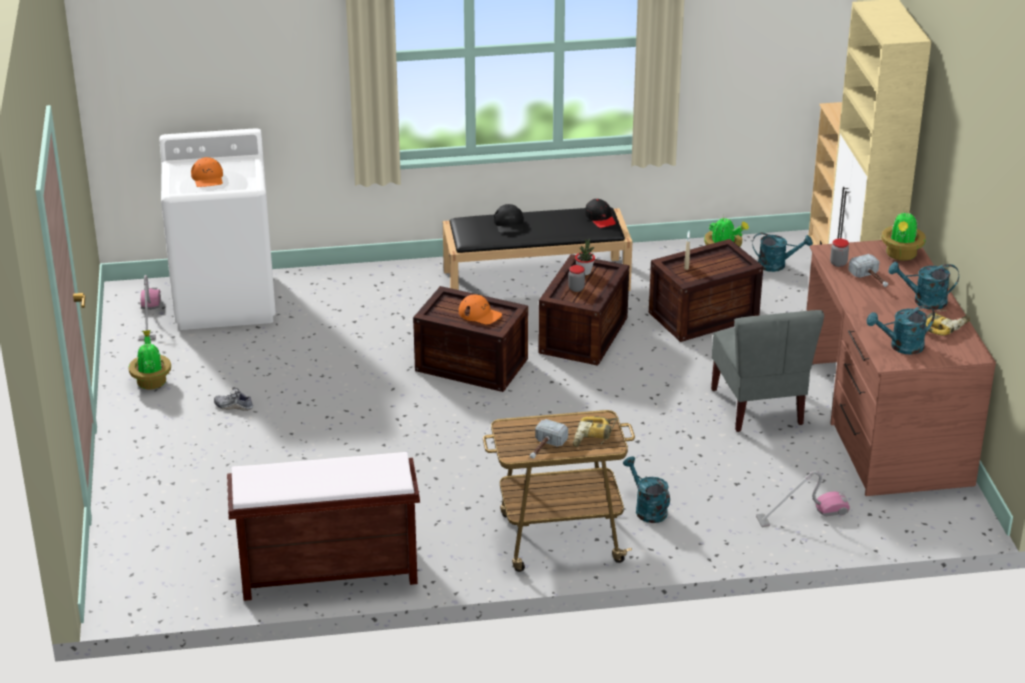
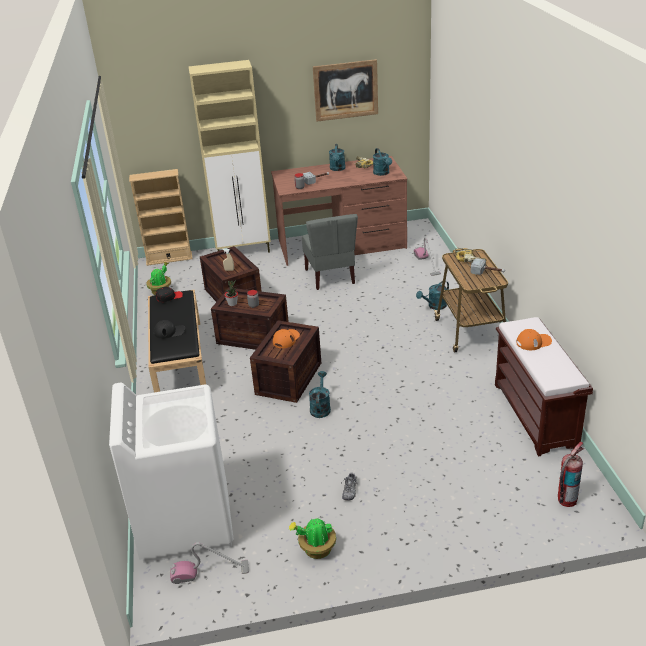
camera: 90 degrees left, 0 degrees up
(153, 570) = (566, 500): none -> fire extinguisher
(208, 178) = (179, 418): orange cap -> orange cap (533, 342)
(759, 407) = (331, 276): grey chair -> grey chair turned 90 degrees clockwise
(777, 265) = (178, 274): turquoise watering can -> turquoise watering can (320, 407)
(901, 255) = (290, 174): potted plant -> none
(987, 191) = (345, 90): none -> picture

